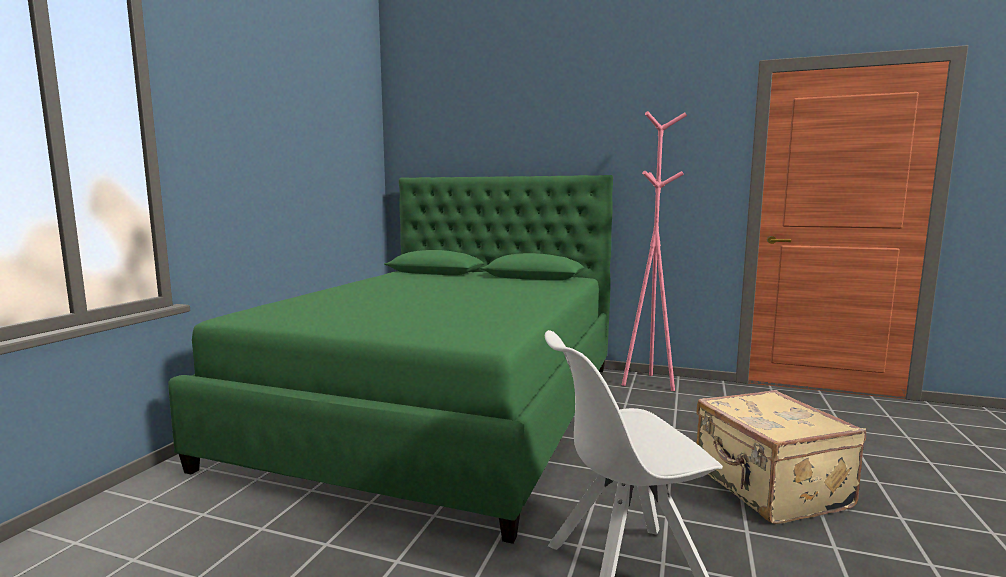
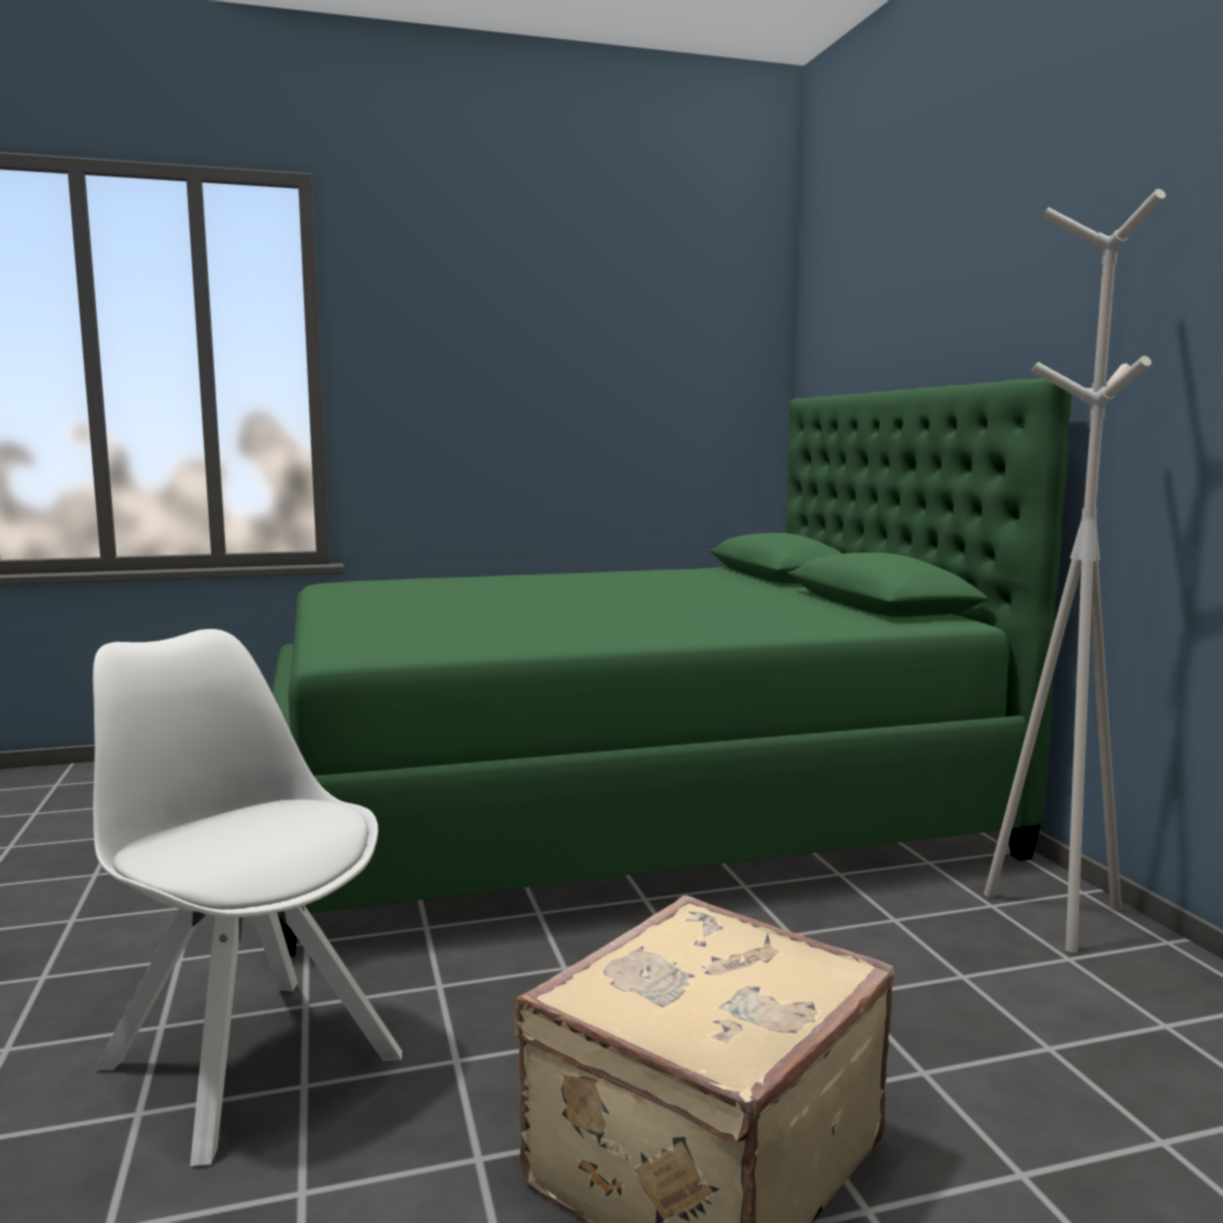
camera: 55 degrees right, 0 degrees up
(649, 383) = (1058, 918): pink clothes rack -> grey clothes rack

